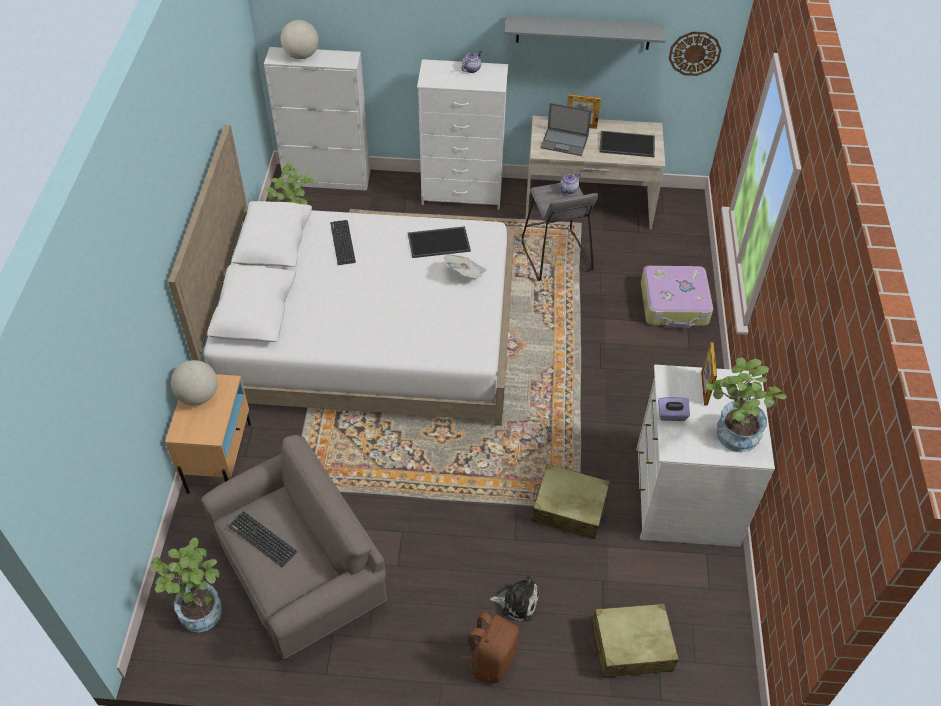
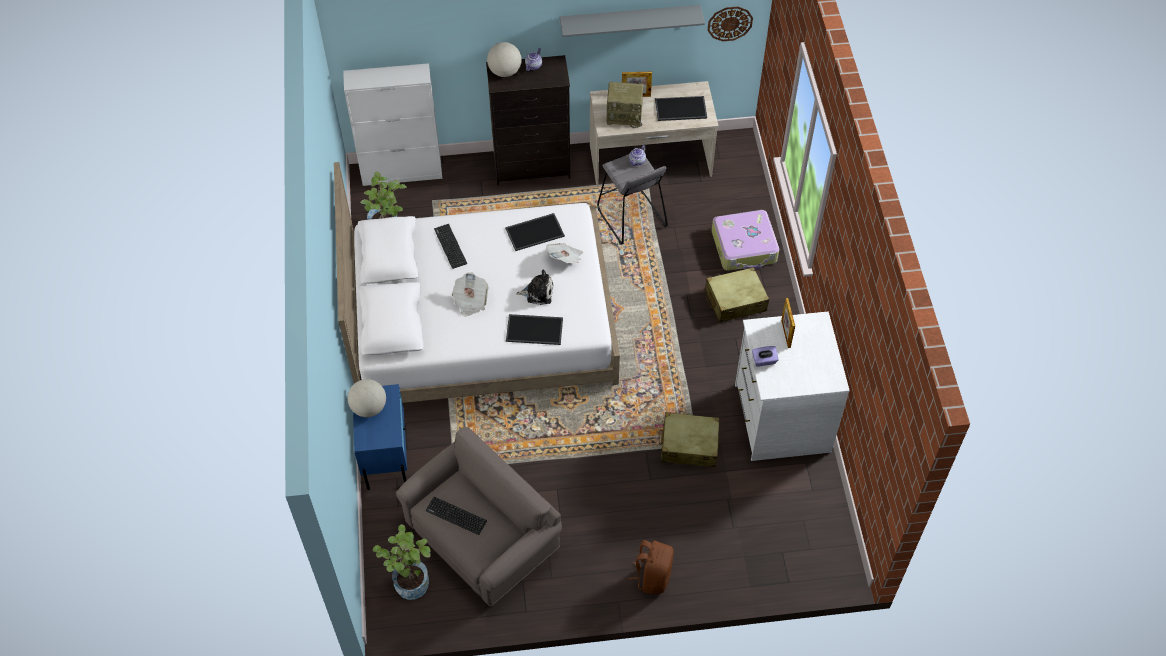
camera: 10 degrees left, 5 degrees up
(220, 457) = (385, 454): beige nightstand -> blue nightstand
(301, 55) = (376, 76): globe -> globe (505, 72)
(347, 301) = (470, 301): none -> newspaper
(411, 341) = (535, 329): none -> tray
(462, 194) = (532, 168): white dresser -> black dresser
(517, 602) = (663, 528): plush toy -> plush toy (538, 292)
(565, 142) = (625, 115): laptop -> radio
(631, 646) = (759, 546): beige suitcase -> beige suitcase (735, 301)
(730, 436) = (812, 370): potted plant -> none

